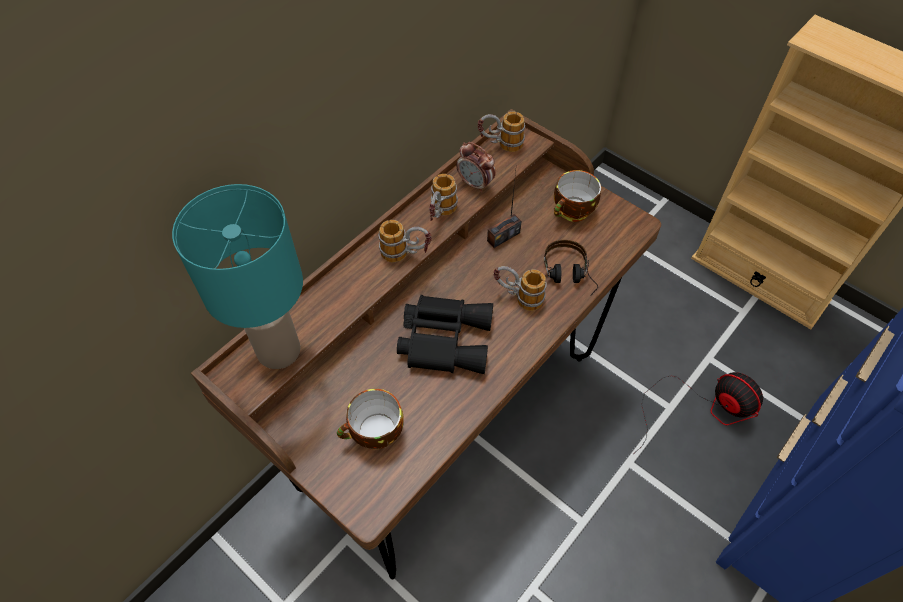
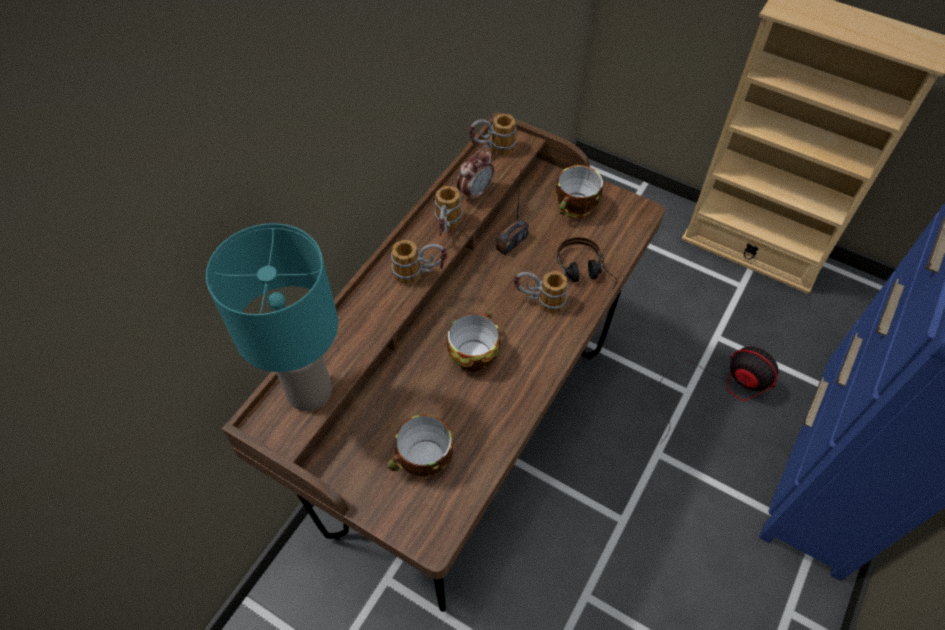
camera: 10 degrees left, 0 degrees up
(444, 338) = (473, 353): black binoculars -> cup
(475, 184) = (475, 192): alarm clock -> alarm clock turned 75 degrees counterclockwise

